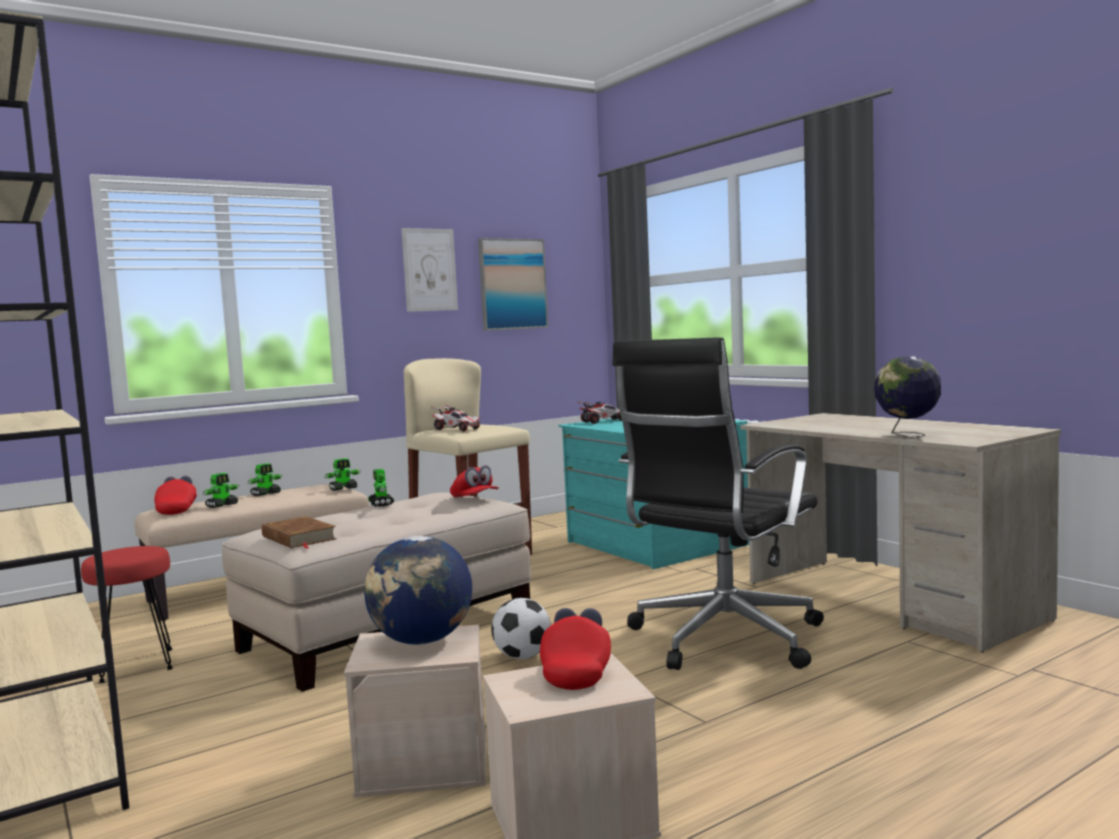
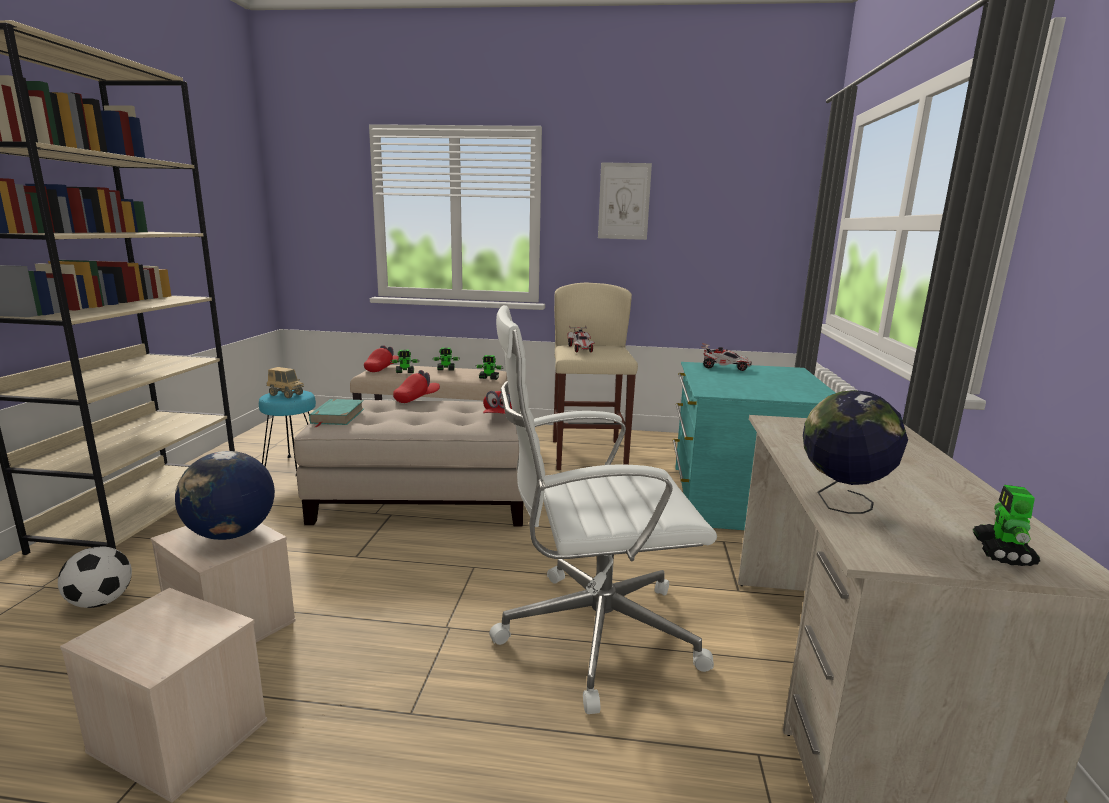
camera: 40 degrees right, 10 degrees up
(126, 553) = (286, 395): none -> toy truck
(137, 665) = (294, 466): red stool -> turquoise stool
(298, 538) = (337, 416): brown book -> turquoise book
(381, 504) = (450, 401): toy robot -> toy robot (1002, 553)
(512, 284) = (709, 218): picture -> none
(522, 657) = (441, 564): football -> football (100, 602)
(577, 672) = (195, 623): red cap -> red cap (417, 399)
(722, 639) = (592, 633): black office chair -> white office chair

